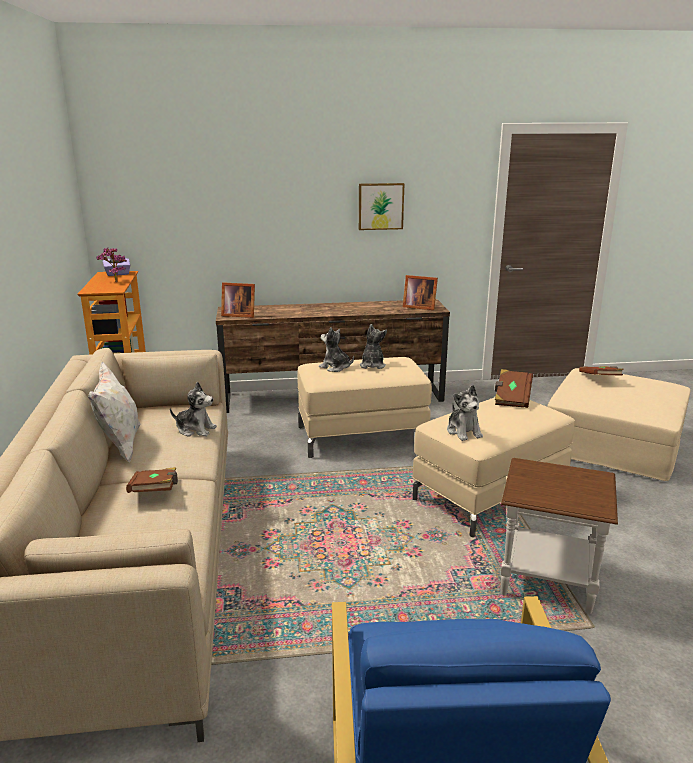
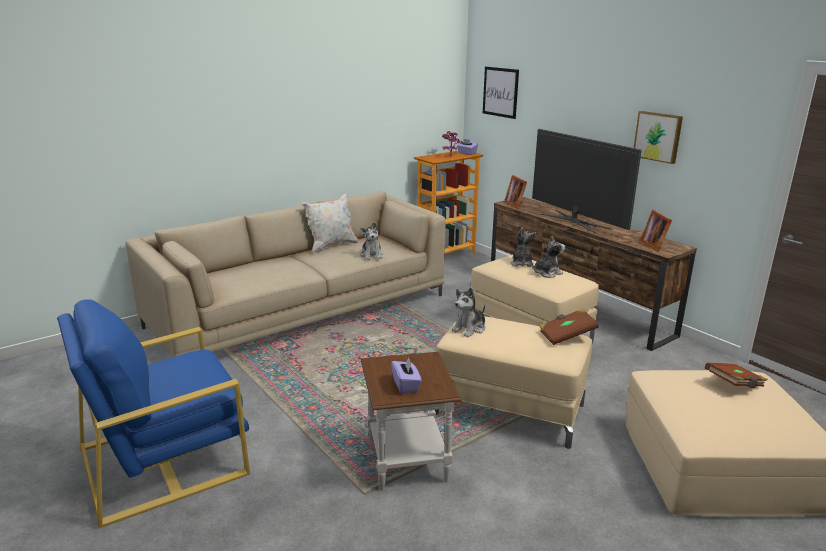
camera: 60 degrees right, 0 degrees up
(151, 186) = (500, 92): none -> picture
(155, 492) = (291, 268): brown book -> none
(324, 310) = (575, 221): none -> television
(579, 491) = (406, 385): none -> purple tissue box

